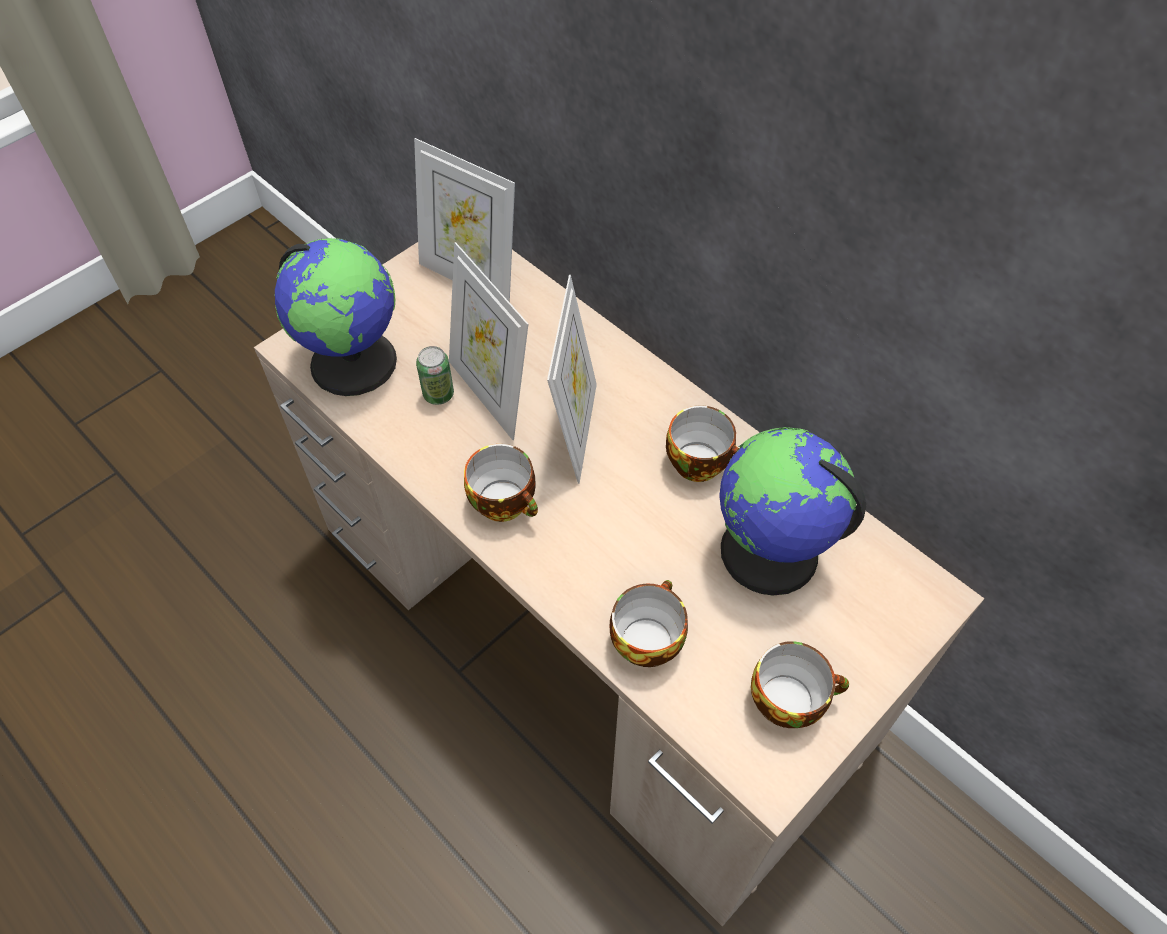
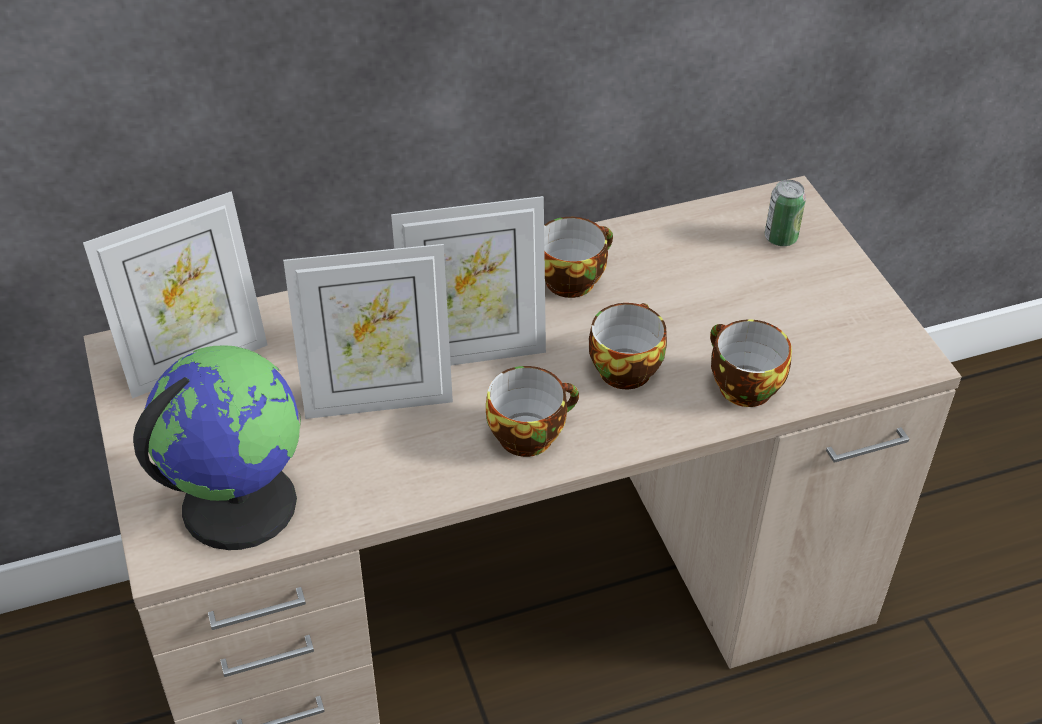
camera: 65 degrees left, 10 degrees down
(438, 394) = (346, 442): can -> can (780, 238)
(574, 430) = (473, 351): picture frame -> picture frame turned 135 degrees clockwise
(769, 553) = (695, 274): globe -> none
(789, 699) = (843, 319): cup -> cup (624, 367)

